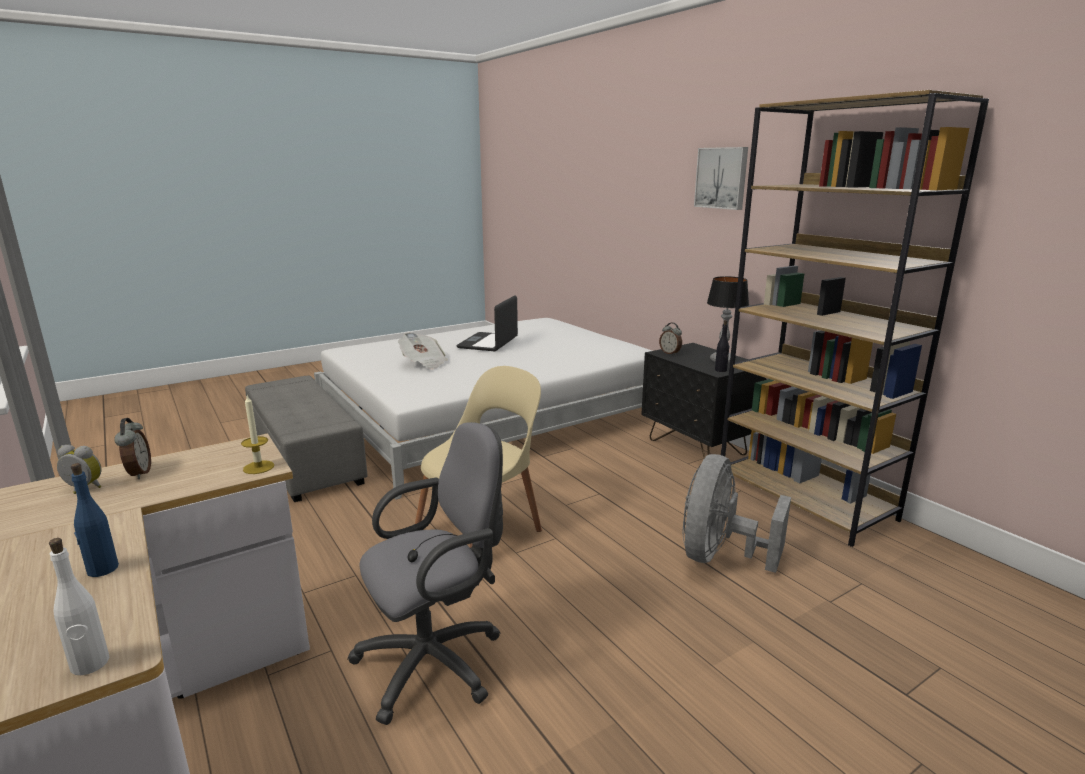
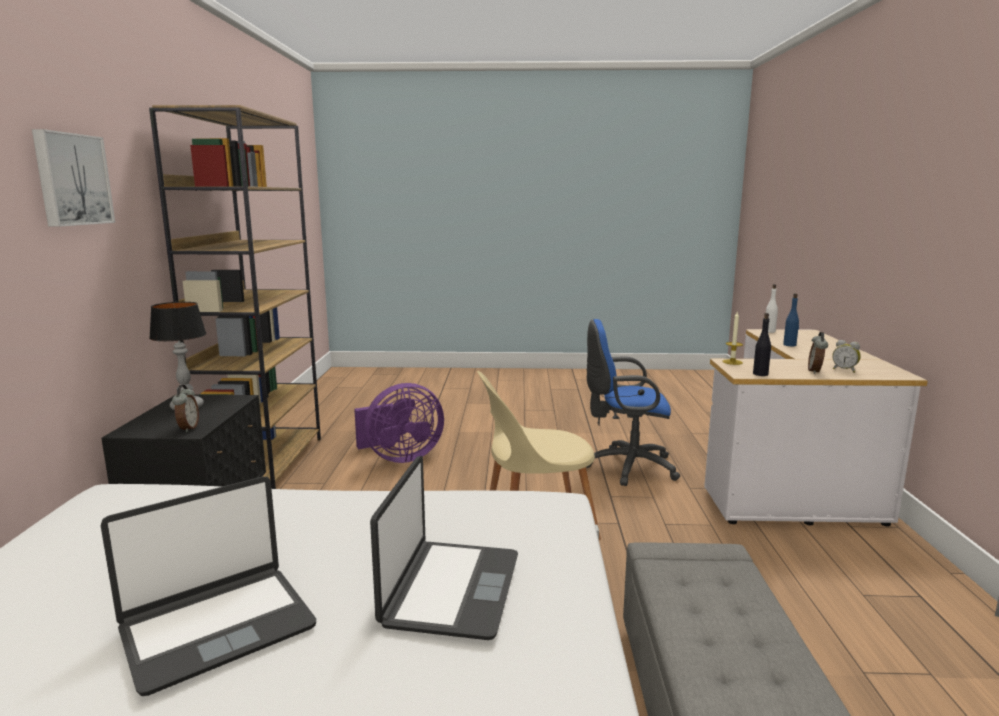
camera: 145 degrees left, 5 degrees down
(423, 363) = (450, 589): newspaper -> laptop
(437, 661) = (626, 467): grey office chair -> blue office chair
(719, 556) = (400, 457): grey fan -> purple fan
(721, 370) = (230, 399): black bottle -> black bottle (760, 374)

